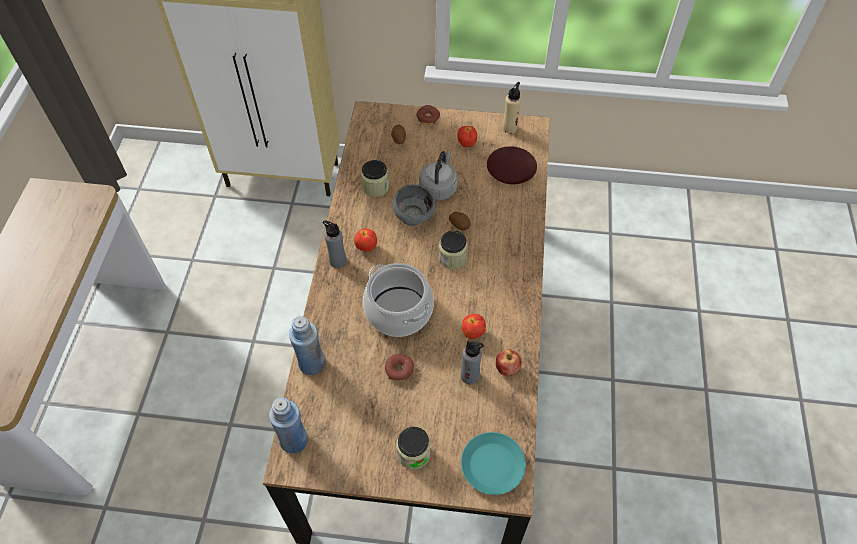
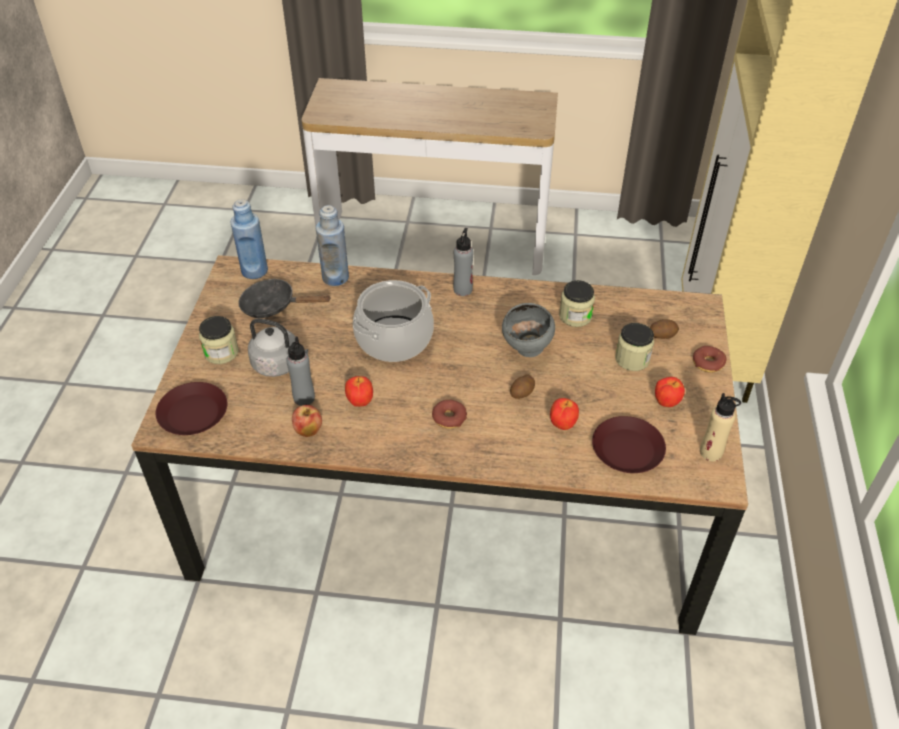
camera: 90 degrees right, 10 degrees down
(350, 414) = (274, 306): none -> black frying pan
(366, 247) = (482, 311): apple -> apple (562, 424)
(399, 370) = (319, 340): donut -> donut (449, 418)
(438, 187) = (582, 373): grey kettle -> grey kettle (279, 364)
(452, 258) = (469, 385): jar -> jar (632, 359)
(492, 466) = (192, 414): turquoise plate -> brown plate

